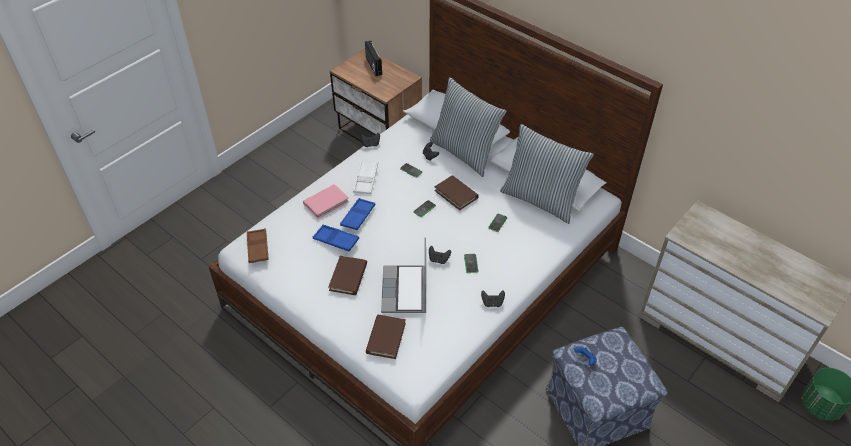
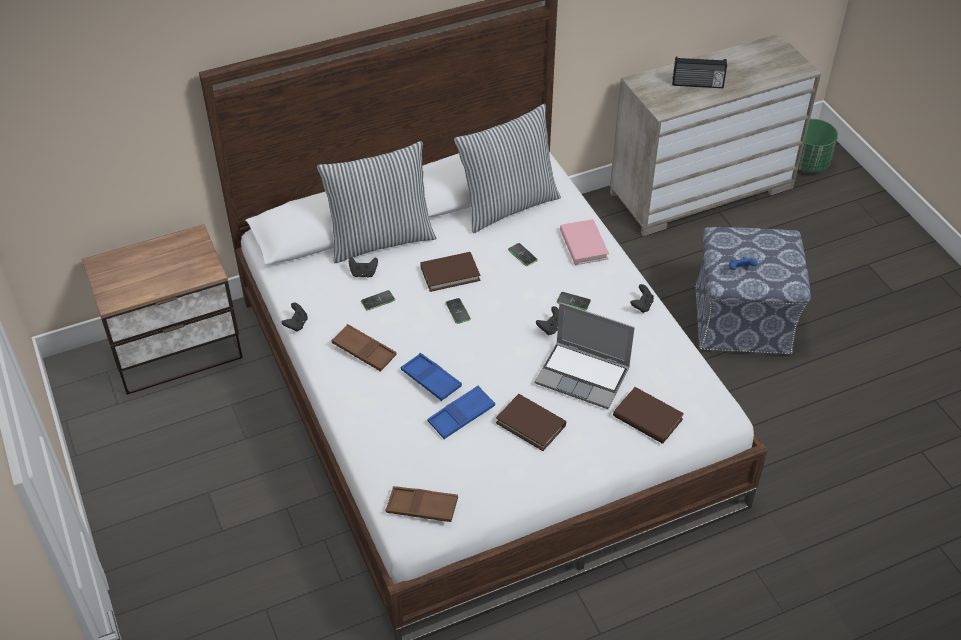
camera: 65 degrees left, 0 degrees up
(326, 203) = (381, 407): pink book -> pink book (583, 245)
(366, 179) = (364, 351): white tray -> brown tray
(373, 66) = (134, 264): radio -> radio (697, 84)

